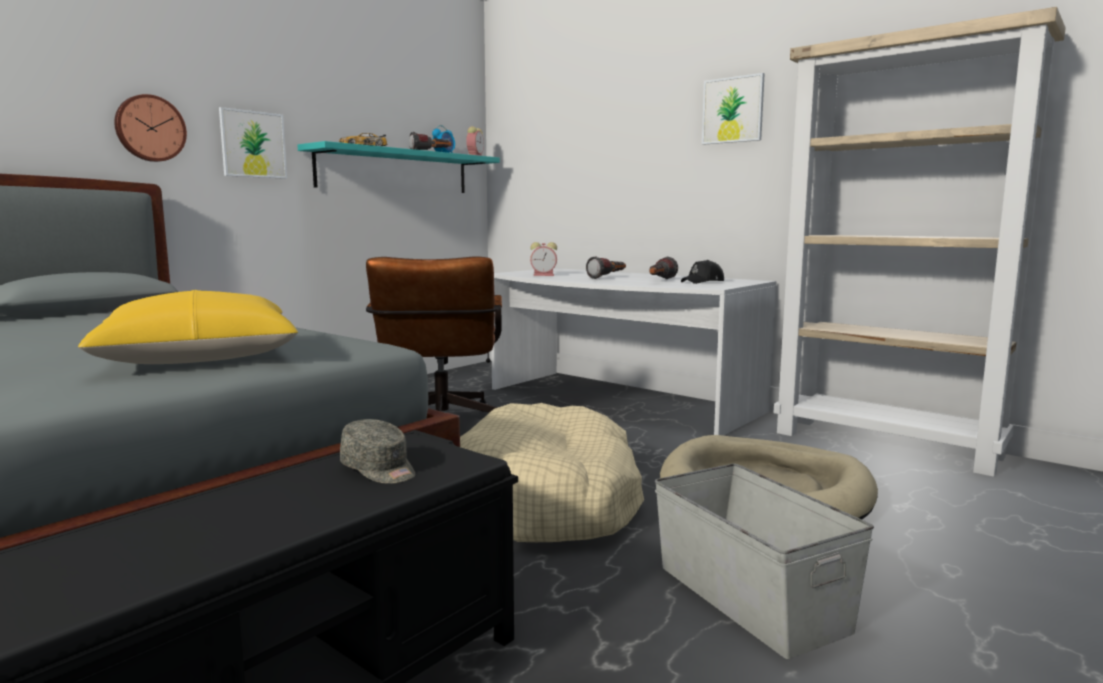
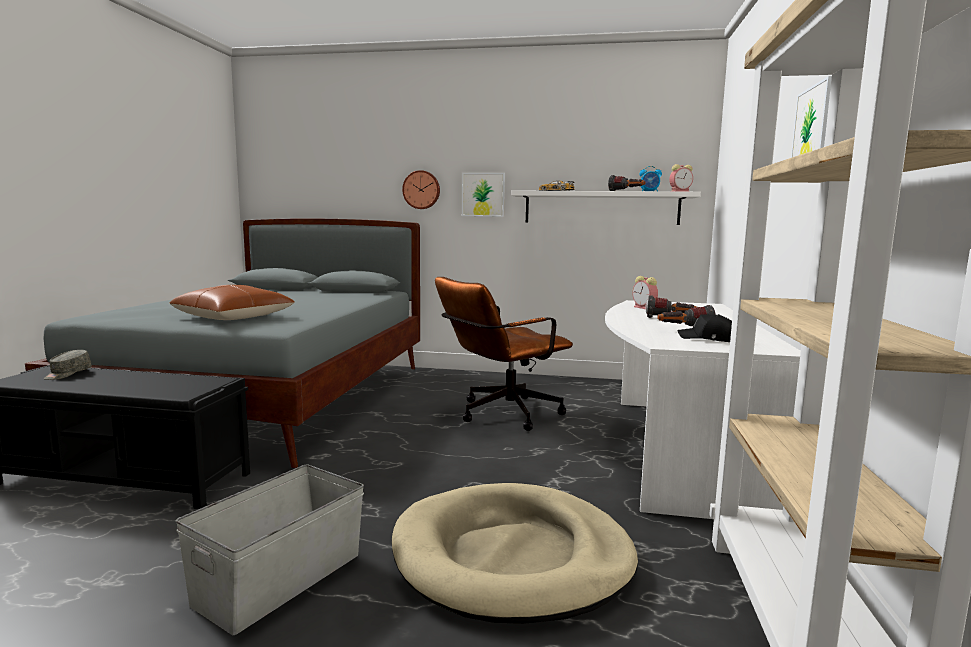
camera: 60 degrees right, 0 degrees up
(198, 357) = (233, 317): yellow pillow -> brown pillow
(379, 470) = (166, 384): grey cap -> grey cap (67, 374)
(395, 171) = (601, 208): turquoise shelf -> white shelf
(549, 499) = (405, 475): beige dog bed -> none

